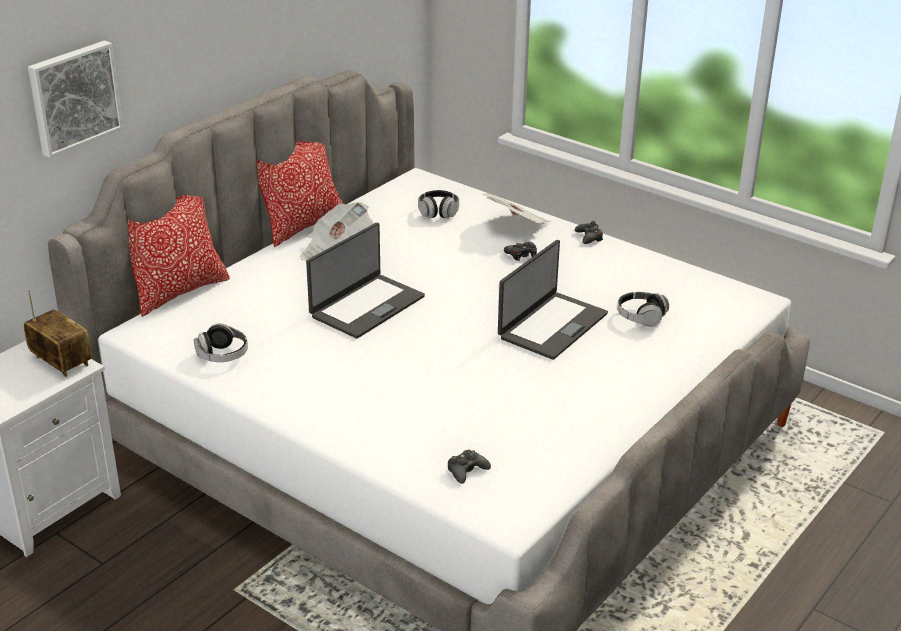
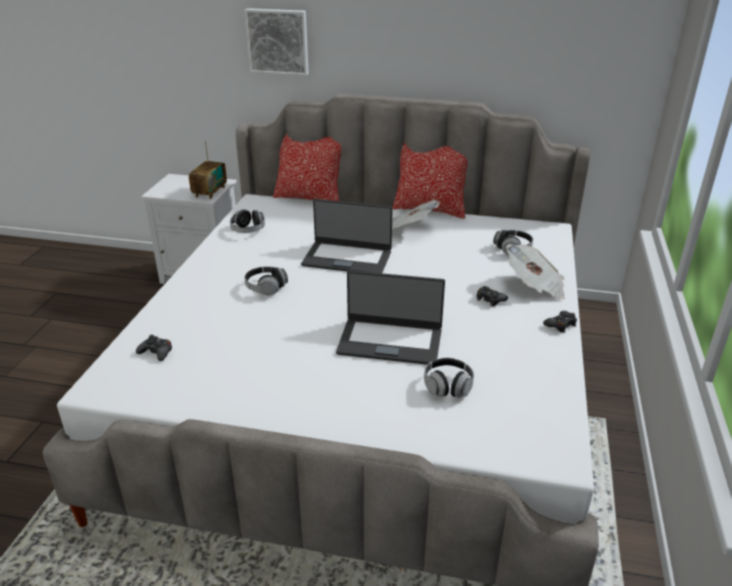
camera: 65 degrees right, 0 degrees up
(386, 373) = (266, 288): none -> headphones

